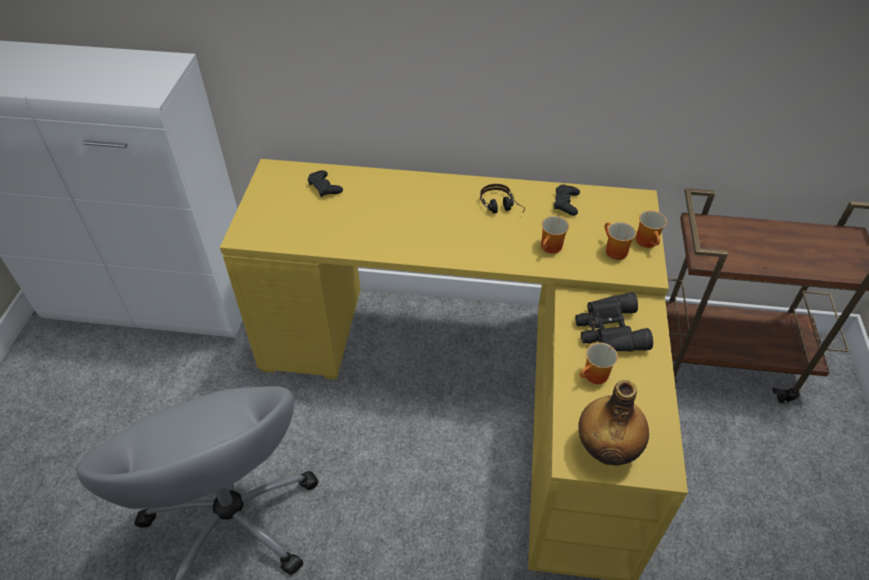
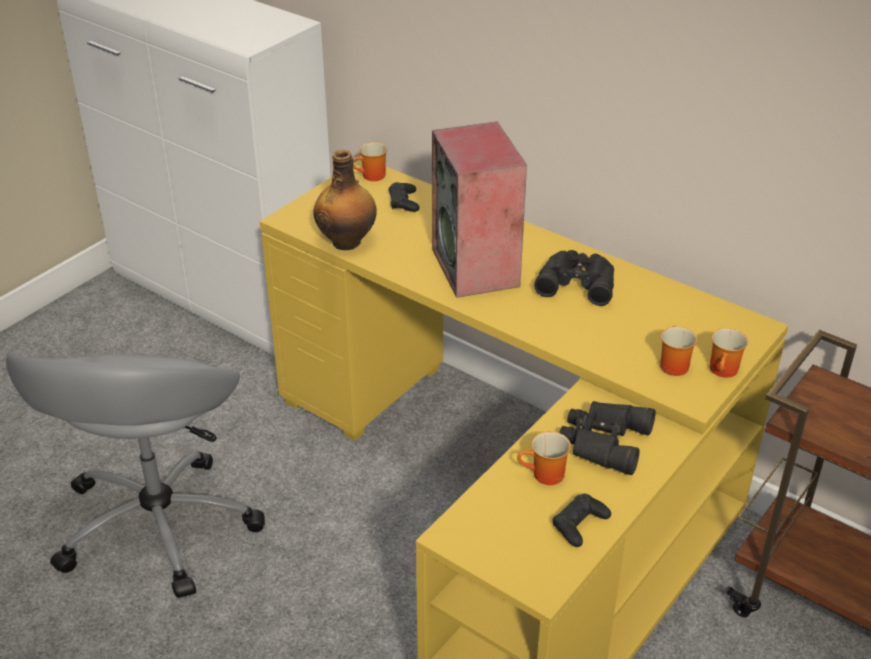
camera: 30 degrees right, 10 degrees down
(424, 225) = (477, 268): none -> speaker
(501, 209) = (577, 282): headphones -> black binoculars
(552, 248) = (600, 337): mug -> mug (372, 177)
(566, 203) = (658, 301): black game controller -> black game controller (579, 524)
(607, 449) = (496, 543): bottle -> bottle (347, 241)

